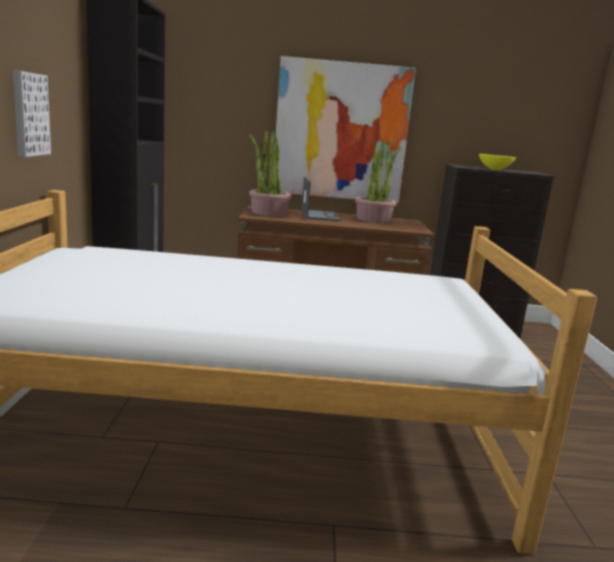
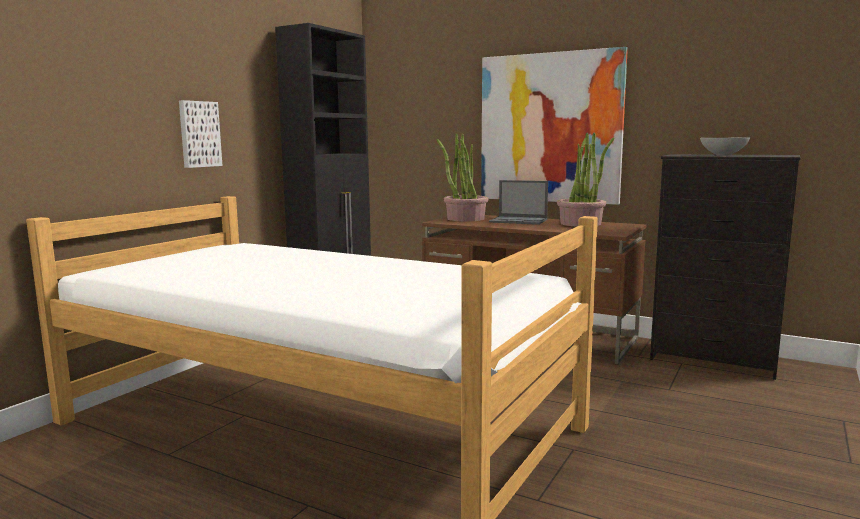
camera: 30 degrees right, 5 degrees down
(319, 215) = (519, 221): laptop -> laptop turned 90 degrees clockwise
(495, 169) = (724, 155): yellow bowl -> grey bowl

